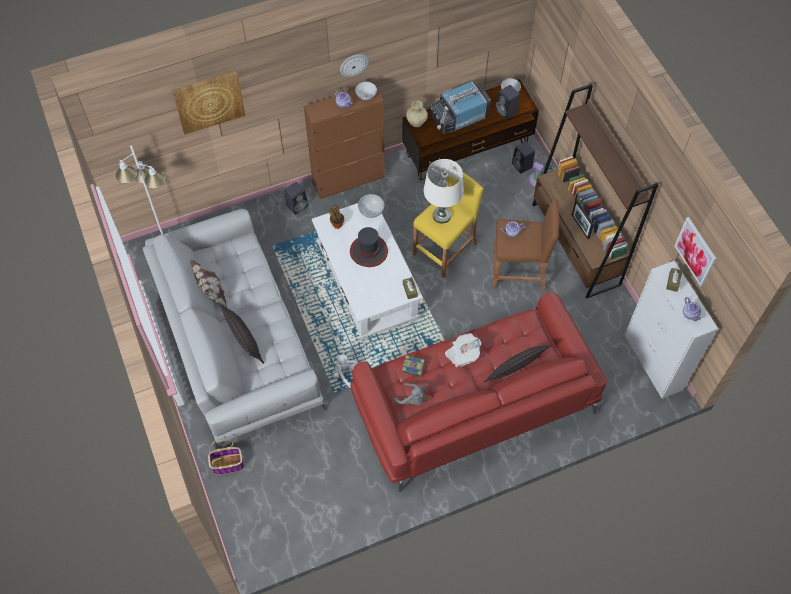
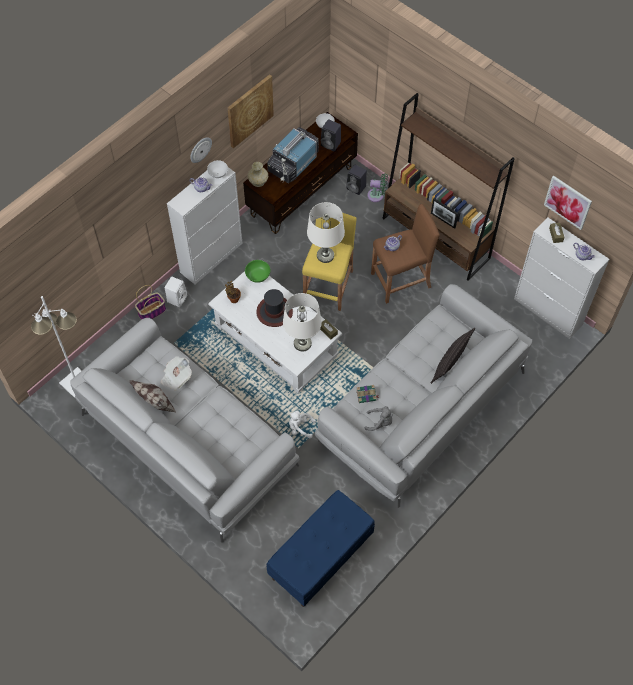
camera: 25 degrees left, 0 degrees up
(209, 101) = (91, 229): picture -> picture (249, 110)
(228, 464) = (238, 550): basket -> basket (152, 311)
(243, 339) = (205, 433): pillow -> none
(297, 205) = (177, 298): black speaker -> white speaker
(299, 506) = (321, 558): none -> blue bench
(349, 180) = (212, 257): brown cabinet -> white cabinet
(371, 211) = (258, 276): white bowl -> green bowl
(379, 292) = (302, 343): none -> white table lamp
(462, 354) = (401, 367): newspaper -> newspaper (176, 377)
(473, 403) = (421, 407): red sofa -> grey sofa

